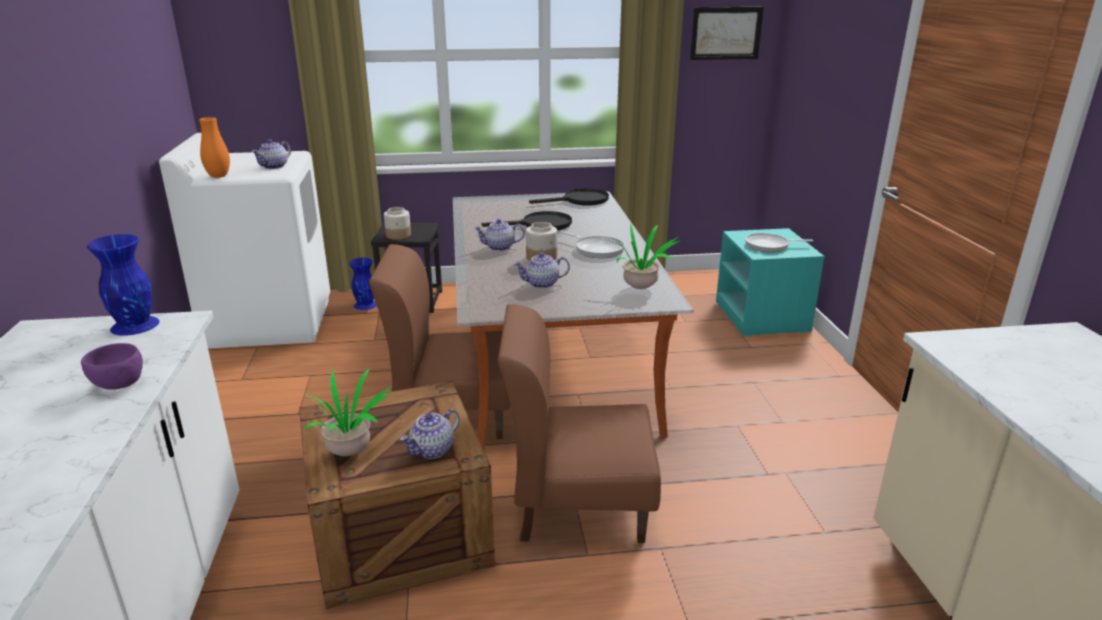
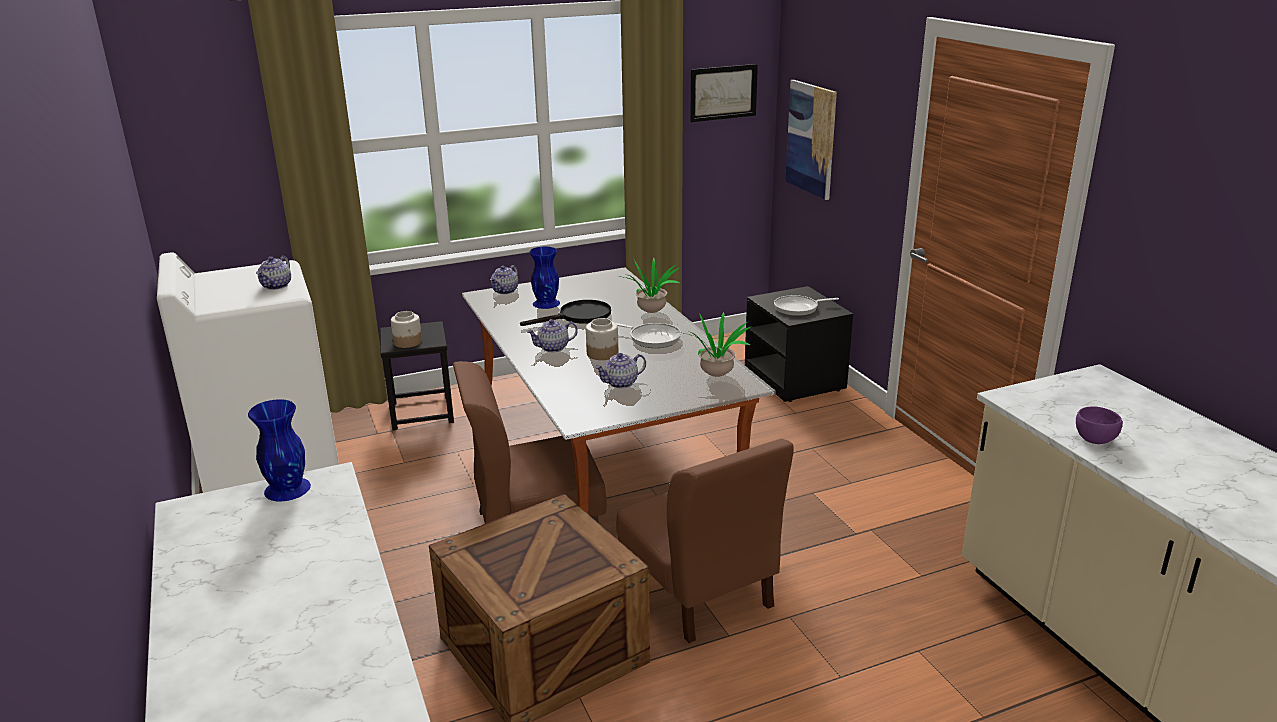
camera: 15 degrees left, 0 degrees up
(118, 384) = (332, 548): purple bowl -> purple bowl (1096, 440)
(218, 176) = (223, 306): orange vase -> none
(350, 450) = (510, 576): potted plant -> potted plant (651, 311)
(365, 304) = (371, 423): blue vase -> blue vase (546, 303)
(432, 450) = (587, 562): teapot -> teapot (505, 291)
(578, 504) = (700, 592): brown chair -> brown chair turned 105 degrees counterclockwise
(580, 201) = (602, 282): black frying pan -> none
(763, 317) = (796, 379): turquoise nightstand -> black nightstand
(806, 80) = (811, 138): none -> picture

